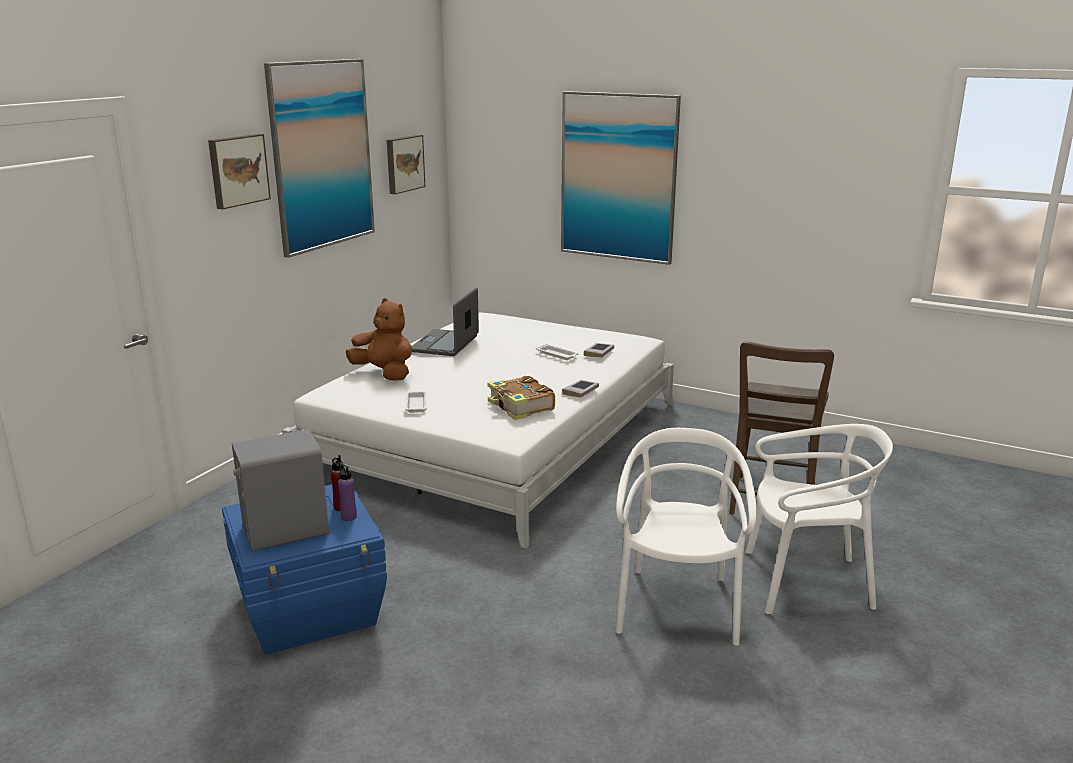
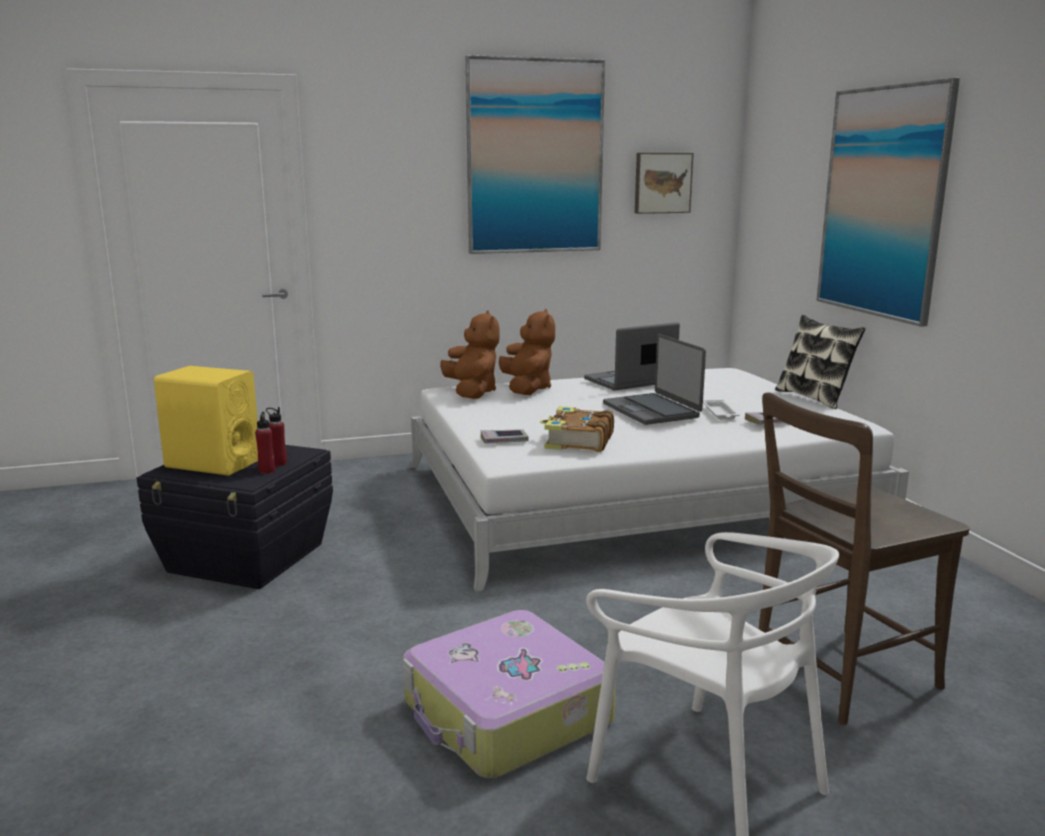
camera: 45 degrees right, 5 degrees down
(237, 170) = (419, 158): picture -> none
(285, 531) = (212, 464): grey speaker -> yellow speaker
(311, 609) = (247, 558): blue storage box -> black storage box
(348, 517) = (267, 471): purple bottle -> red bottle
(349, 390) = (472, 392): none -> brown plush toy
(416, 404) = (495, 414): white tray -> none
(514, 366) = (652, 410): none -> laptop
(580, 325) = (814, 398): none -> pillow
(580, 391) = (670, 447): book -> book (504, 440)
(678, 607) = (506, 714): white chair -> suitcase

